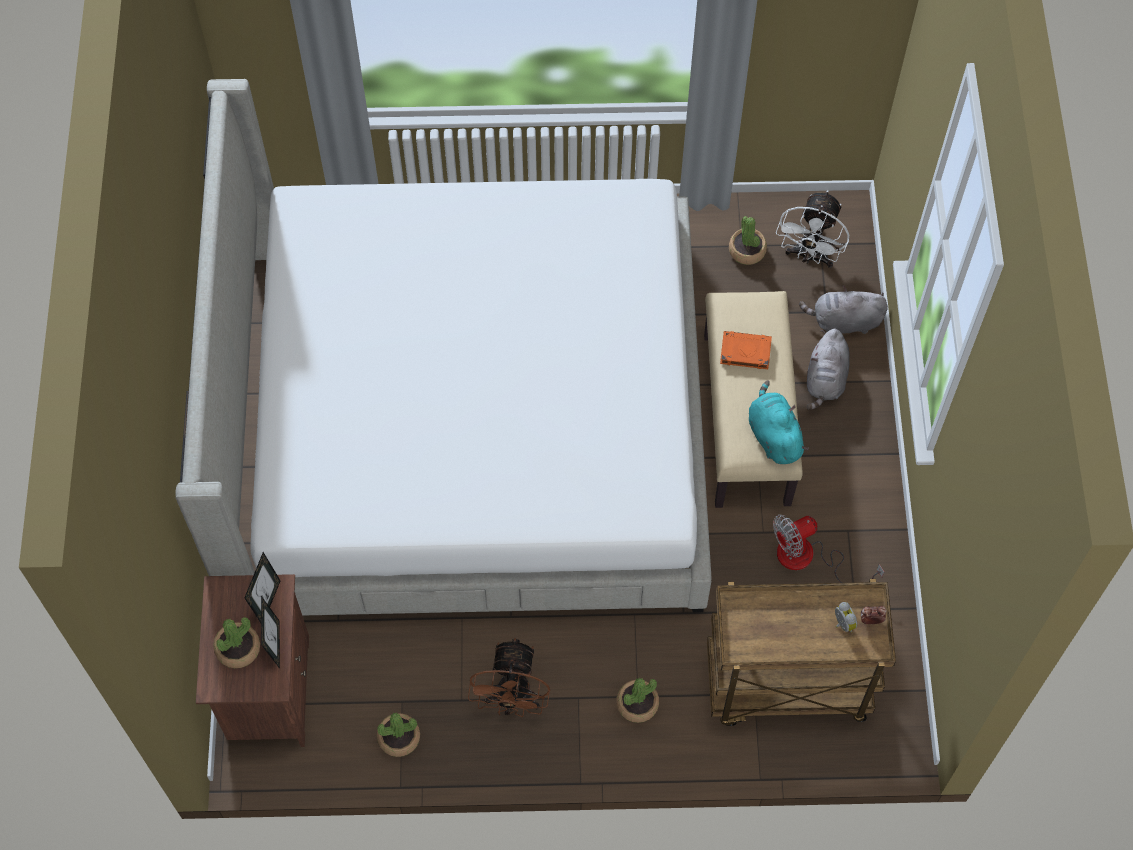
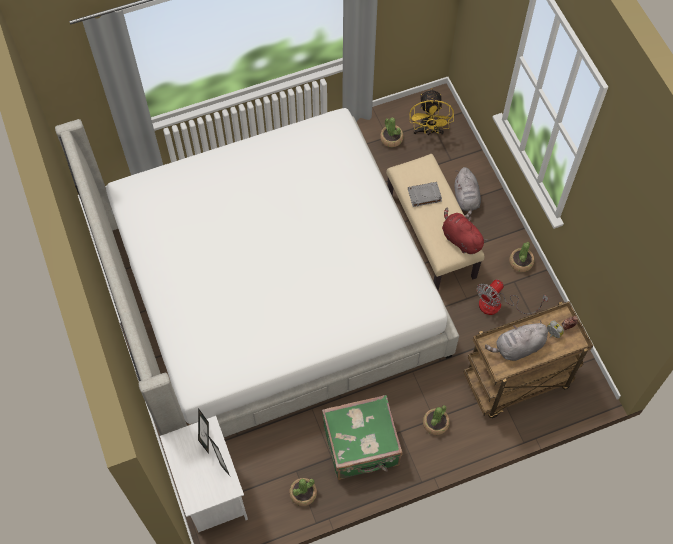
camera: 20 degrees left, 0 degrees up
(238, 648) = (199, 473): potted plant -> potted plant (521, 262)
(267, 690) = (211, 493): brown nightstand -> white nightstand
(512, 700) = (362, 447): brown fan -> green suitcase
(744, 352) = (424, 195): orange book -> grey book
(773, 435) = (460, 239): turquoise plush toy -> red plush toy
(809, 256) = (428, 131): white fan -> yellow fan
(843, 322) = (463, 163): grey plush toy -> grey plush toy (517, 348)

